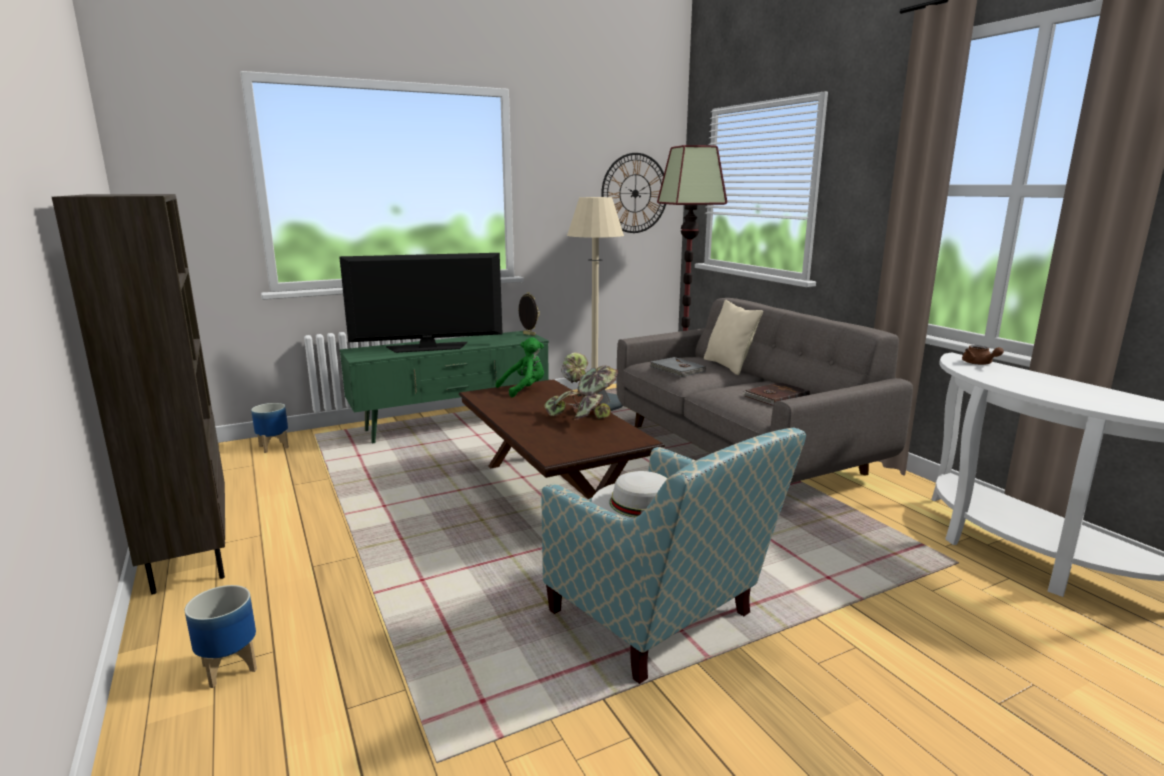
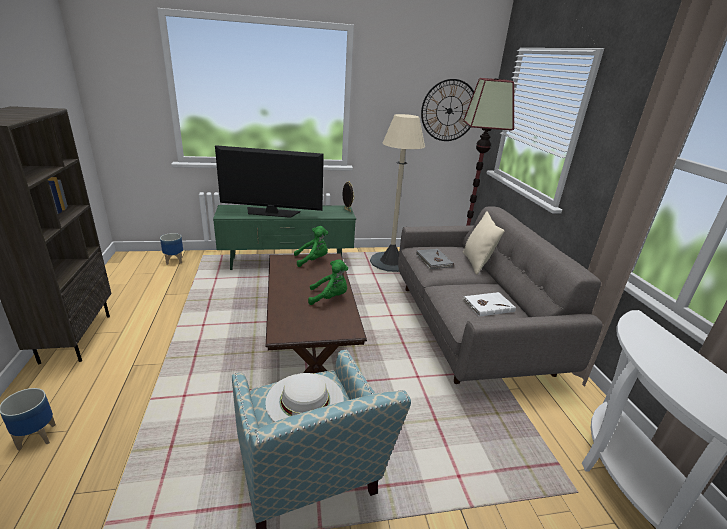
camera: 15 degrees right, 10 degrees up
(583, 417) = (330, 298): potted plant -> green plush toy
(775, 396) = (487, 305): brown book -> white book
(979, 364) = (652, 332): brown teapot -> none

